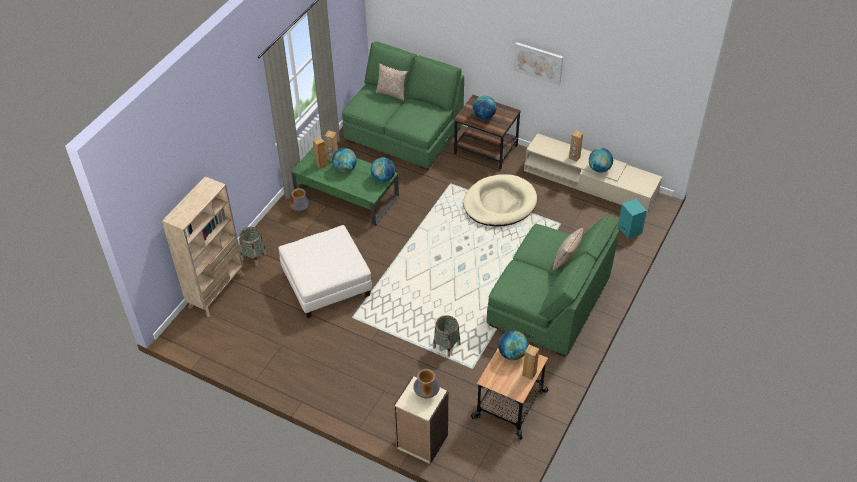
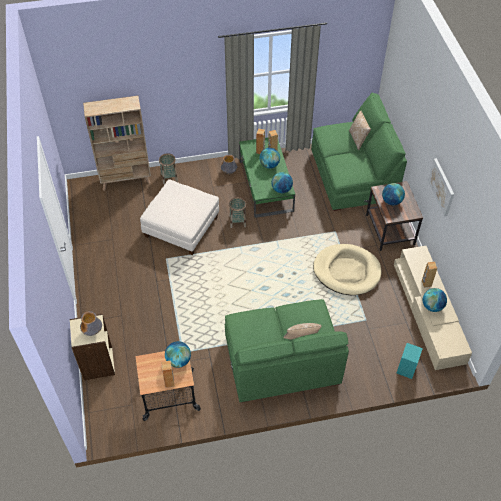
camera: 50 degrees right, 5 degrees up
(446, 346) = (188, 325): basket -> basket (237, 221)

